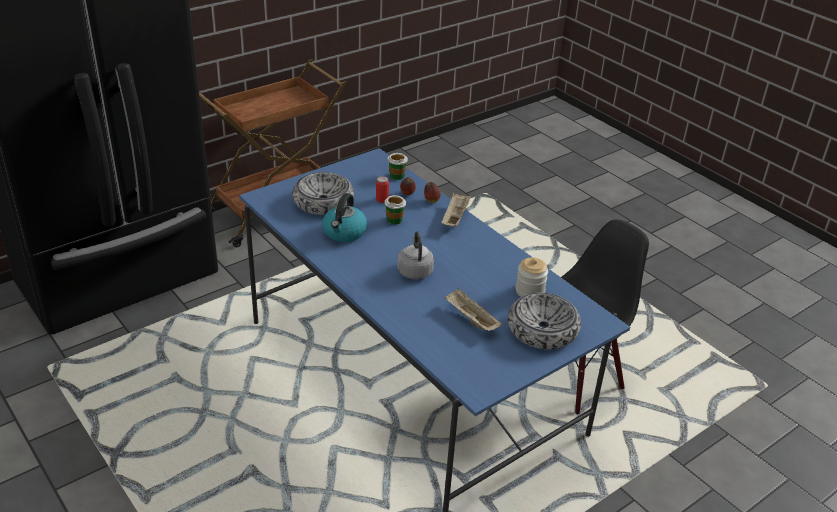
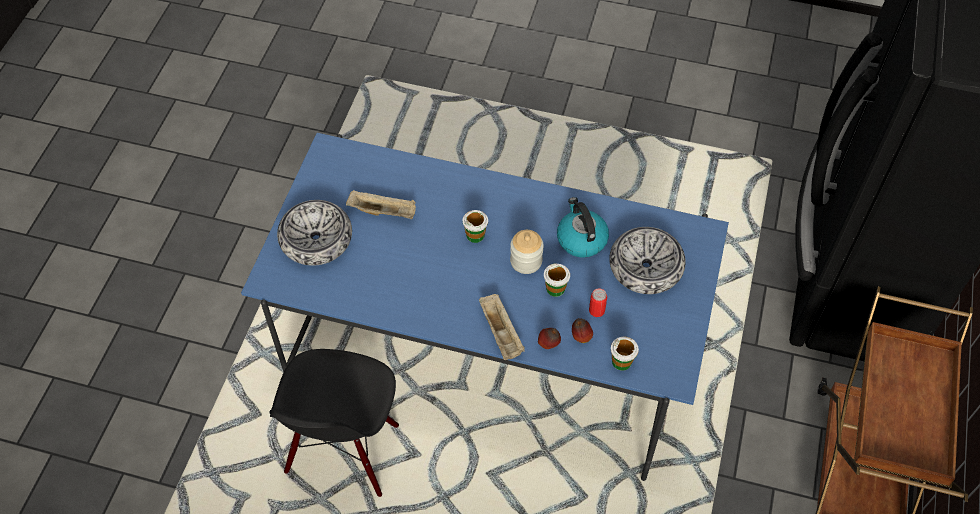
camera: 145 degrees right, 20 degrees up
(414, 270) = (475, 235): grey kettle -> cup
(530, 291) = (356, 277): jar -> jar (526, 261)

